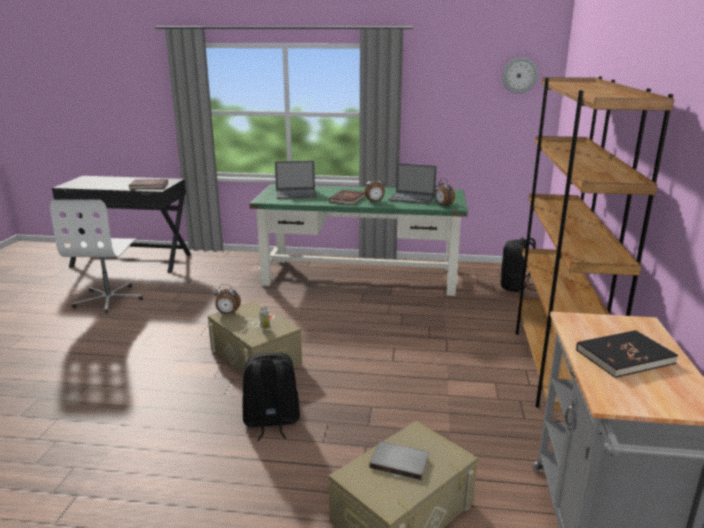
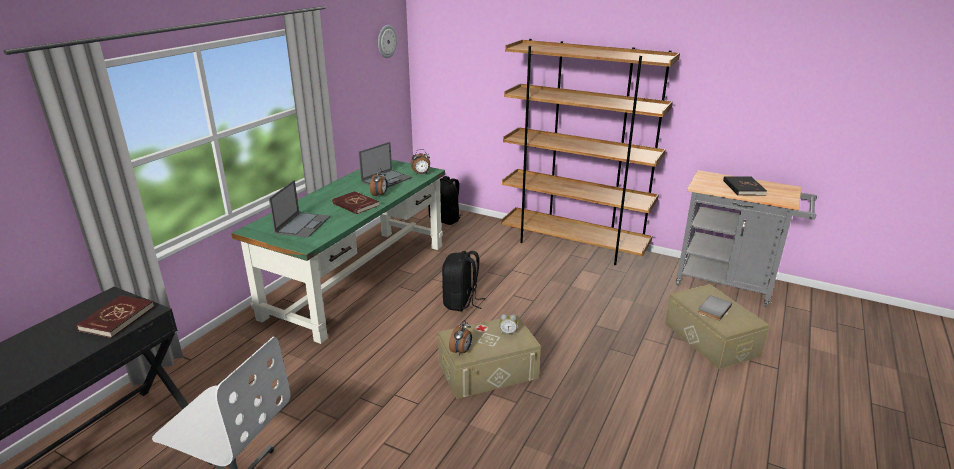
camera: 70 degrees left, 5 degrees up
(271, 422) = (601, 377): black backpack -> black backpack (461, 302)

